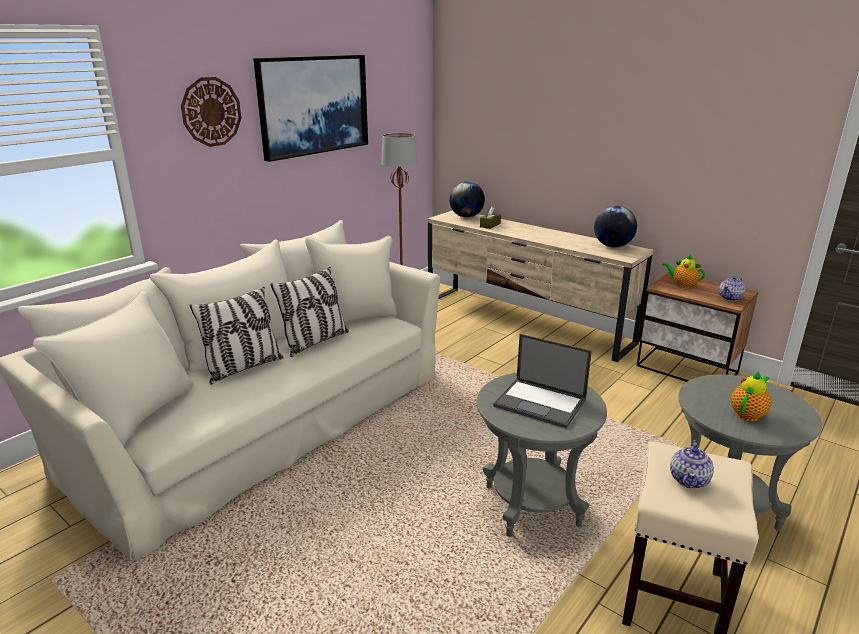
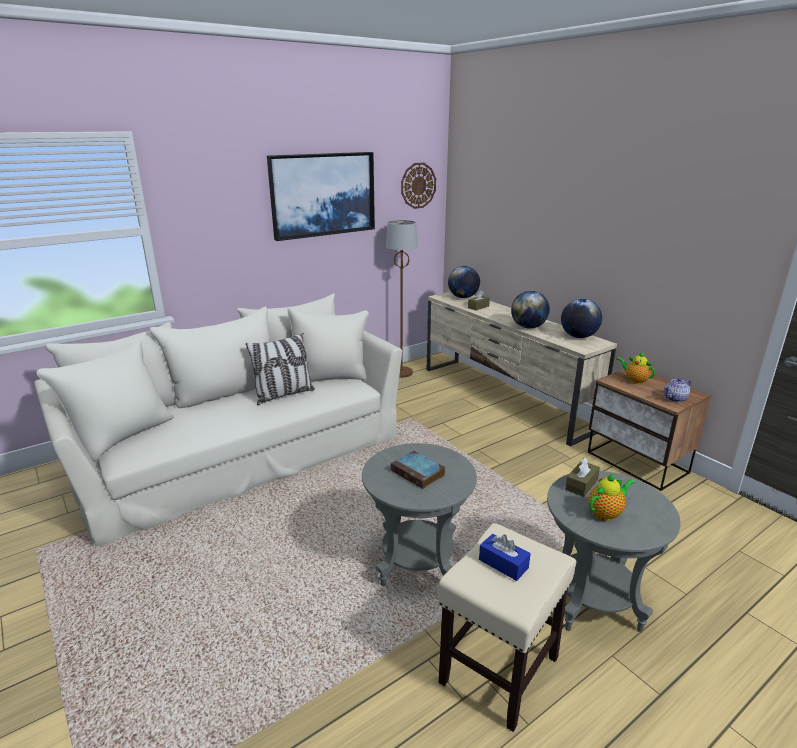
camera: 15 degrees right, 0 degrees up
(211, 112) = (227, 199): wall clock -> wall clock (418, 185)
(243, 368) = (217, 409): pillow -> none
(541, 403) = (419, 473): laptop -> book
(556, 241) = (528, 327): none -> globe
(689, 479) = (503, 564): teapot -> blue tissue box
(706, 390) = (581, 485): none -> brown tissue box

